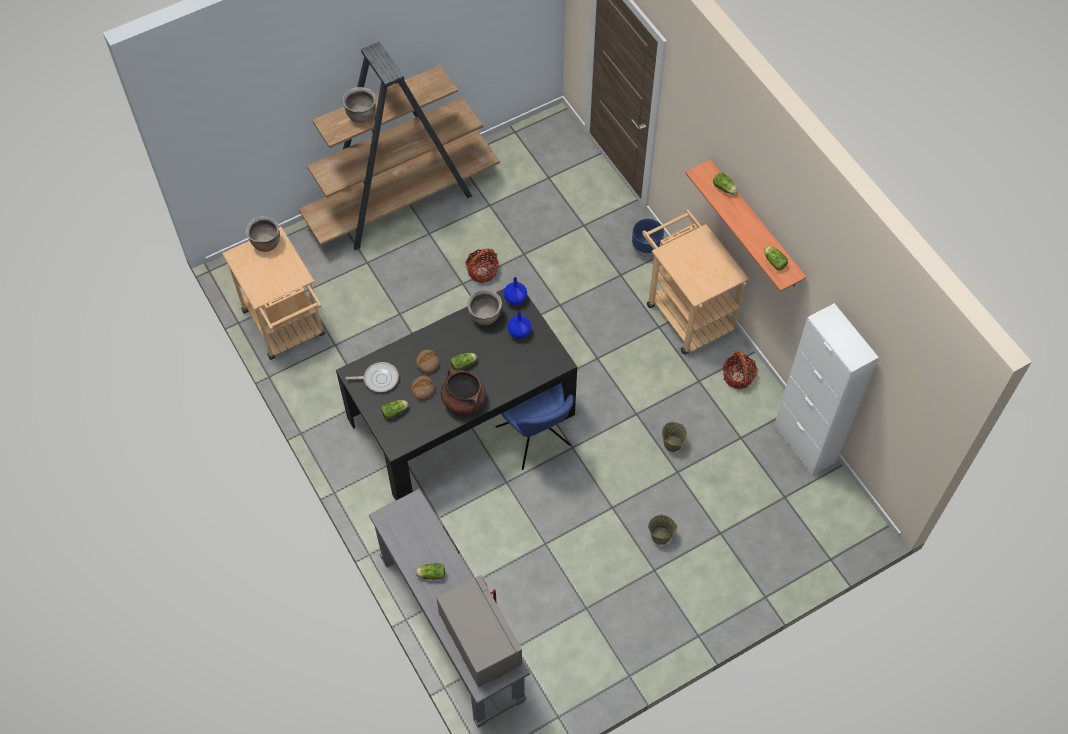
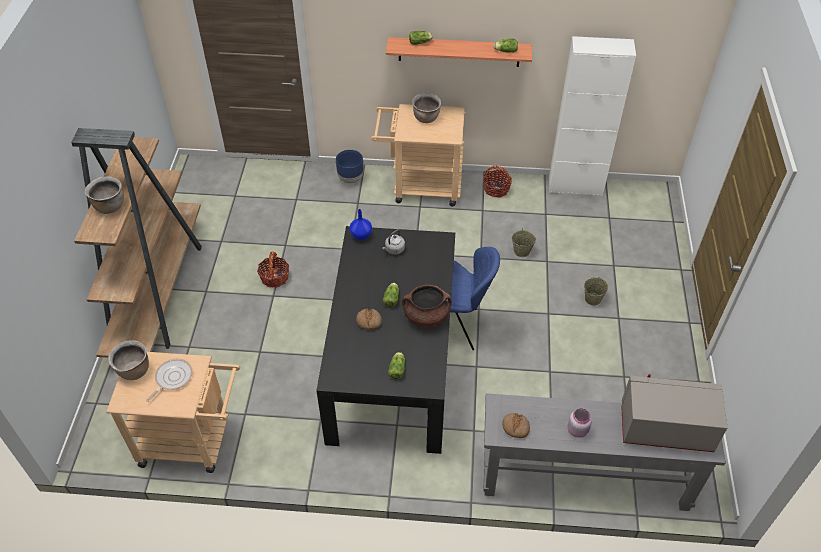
camera: 55 degrees left, 10 degrees down
(379, 378) = (354, 363): frying pan -> frying pan (172, 378)
(422, 389) = (391, 338): bread -> bread (515, 427)
(430, 574) = (578, 430): lettuce -> pink jar
(485, 317) = (359, 262): brown cooking pot -> brown cooking pot (426, 118)
(519, 333) = (394, 250): blue vase -> grey kettle

